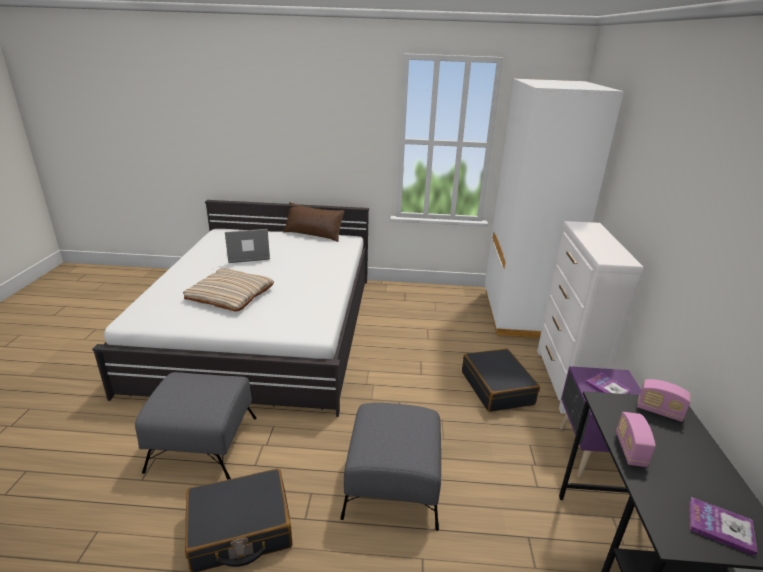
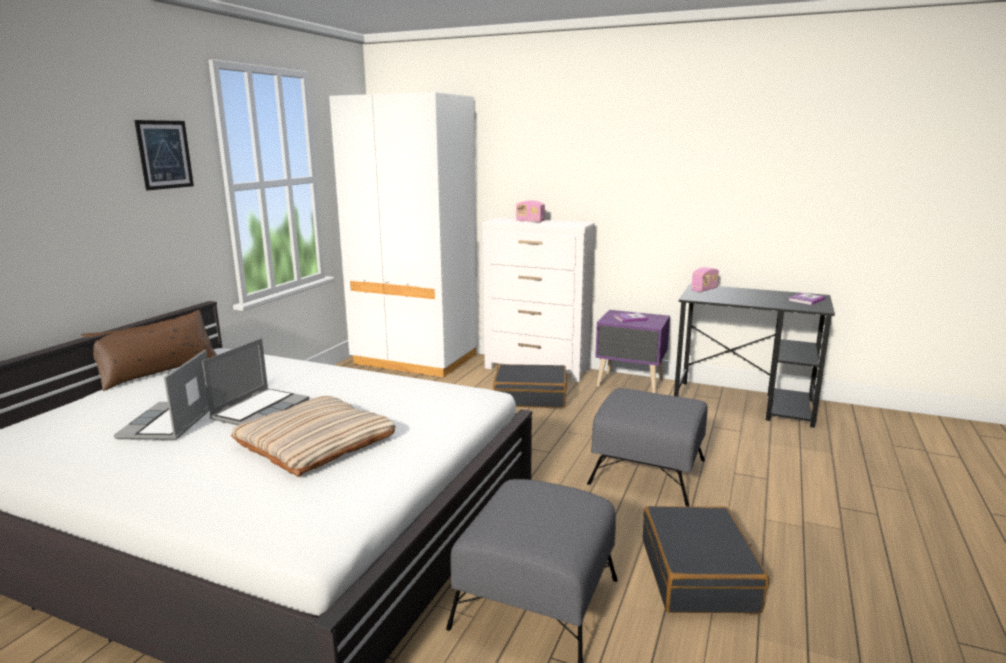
camera: 70 degrees left, 10 degrees down
(269, 270) = (261, 409): none -> laptop
(355, 115) = (165, 154): none -> picture
(630, 450) = (745, 302): radio -> radio (530, 221)

